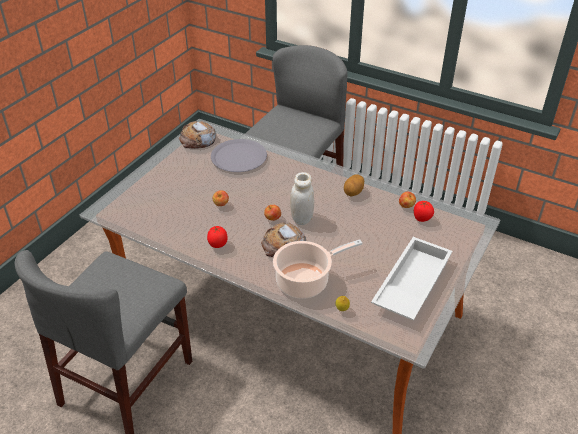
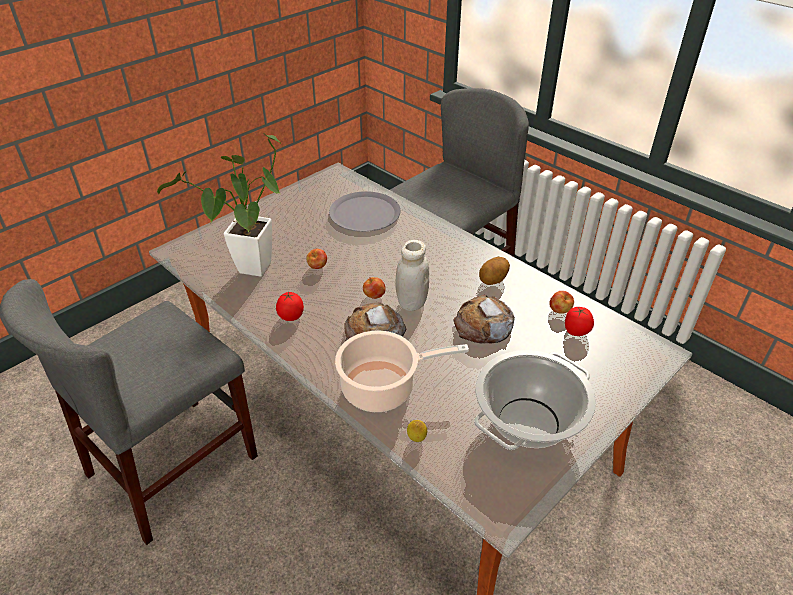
camera: 15 degrees right, 0 degrees up
(171, 217) = (251, 273): none -> potted plant
(198, 139) = (325, 185): bread -> bread (483, 325)
(410, 284) = (528, 422): white tray -> cooking pot

